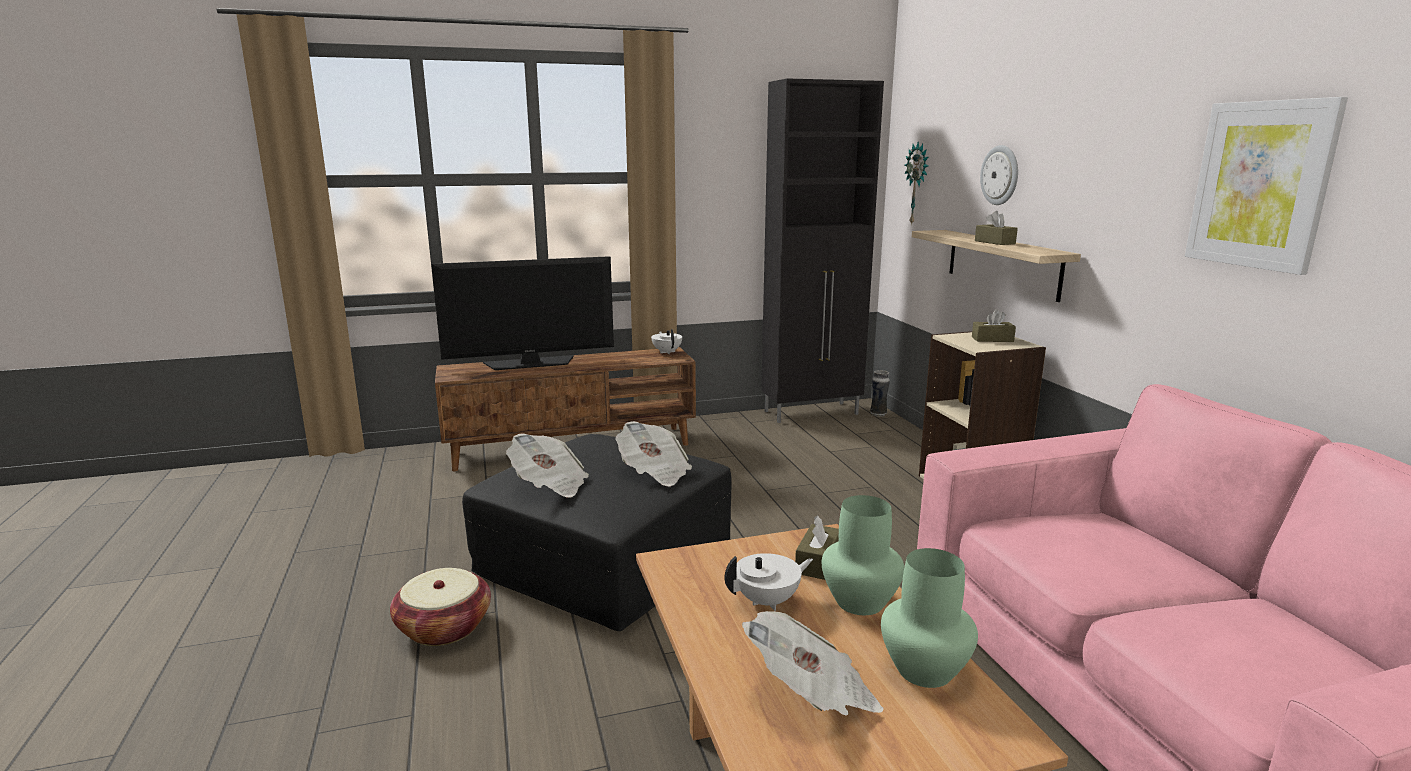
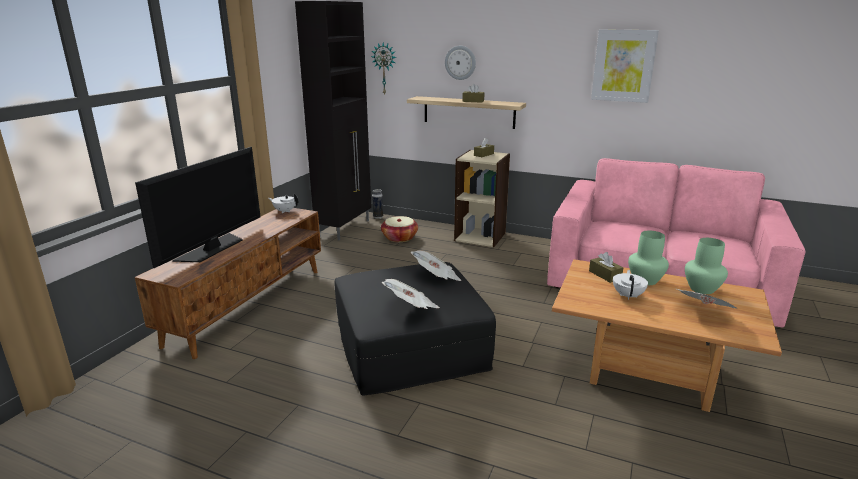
camera: 50 degrees left, 5 degrees up
(444, 627) = (414, 427): basket -> basket (399, 238)

